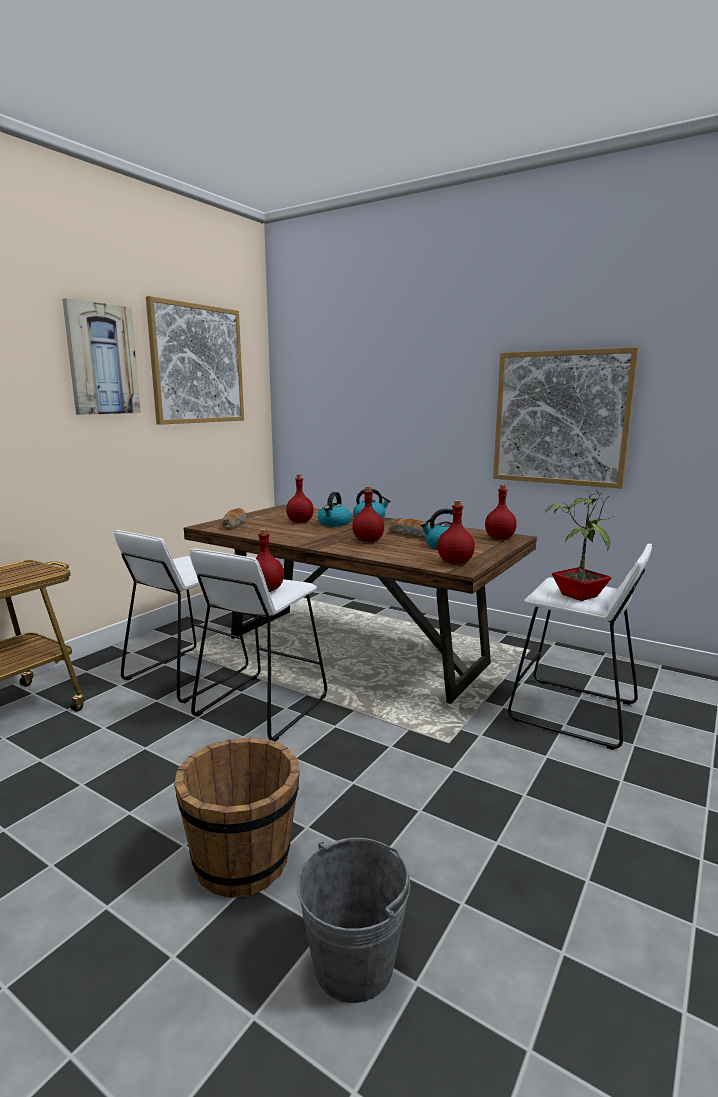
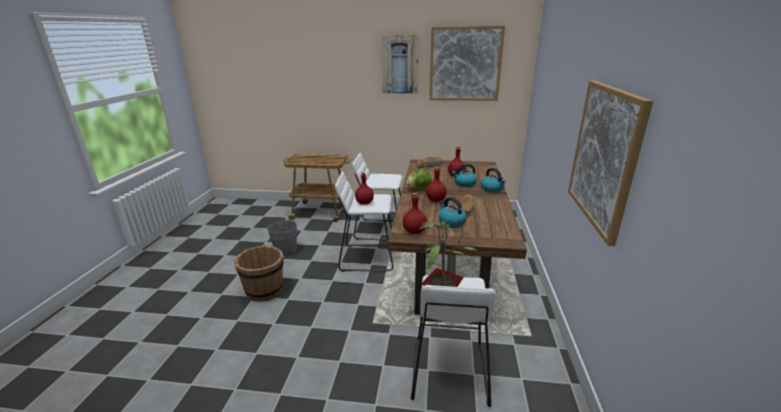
camera: 65 degrees right, 10 degrees up
(313, 541) = (418, 188): none -> lettuce
(354, 963) = (223, 332): grey bucket -> grey bucket (285, 250)
(499, 538) = (498, 236): red bottle -> none

